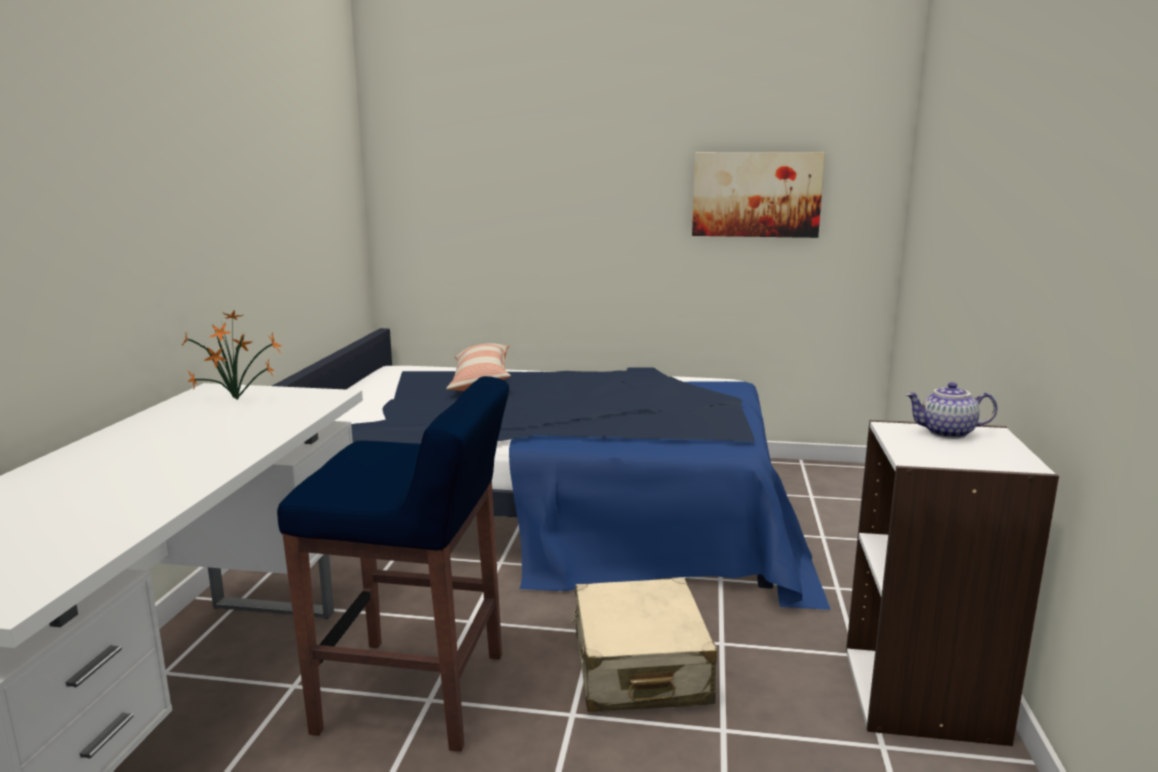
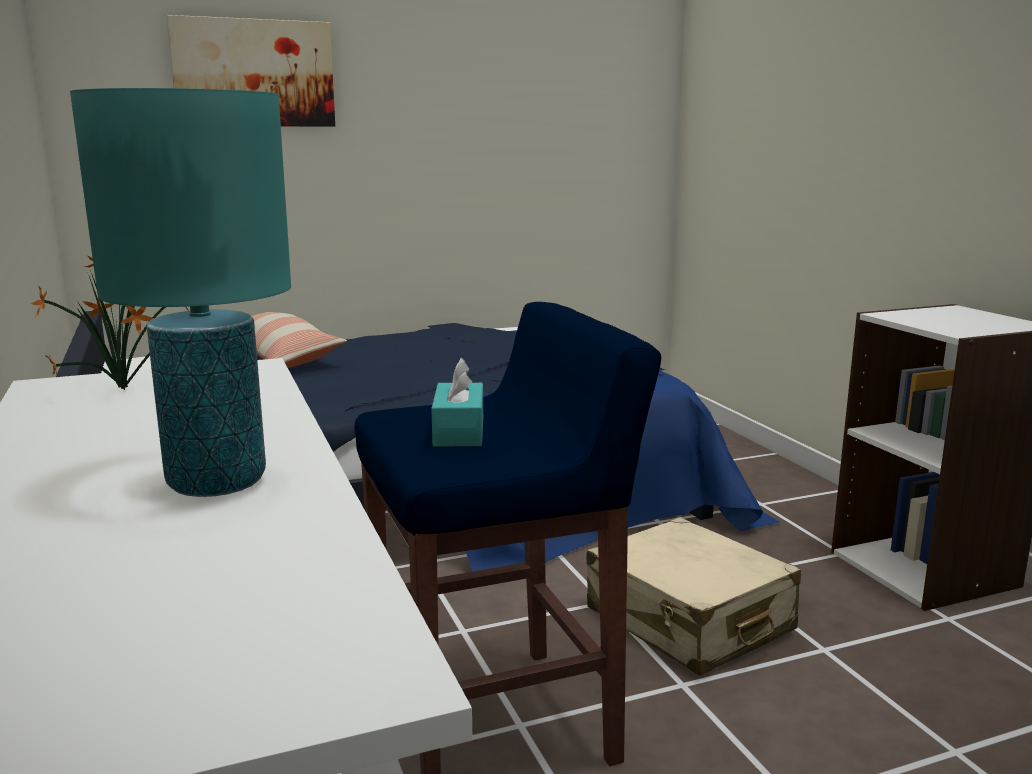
camera: 30 degrees left, 0 degrees up
(160, 473) = (217, 482): none -> turquoise table lamp
(376, 468) = (459, 431): none -> turquoise tissue box
(756, 194) = (545, 122): picture -> picture (253, 73)
(946, 433) = (933, 313): teapot -> none

